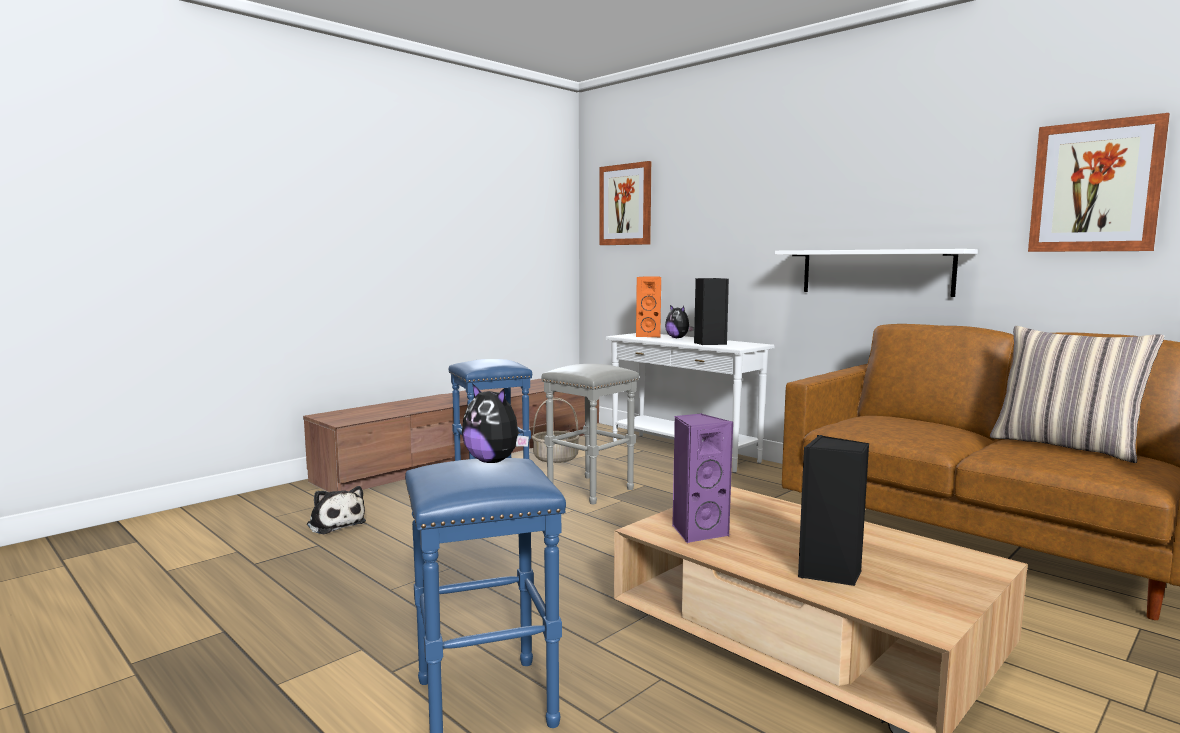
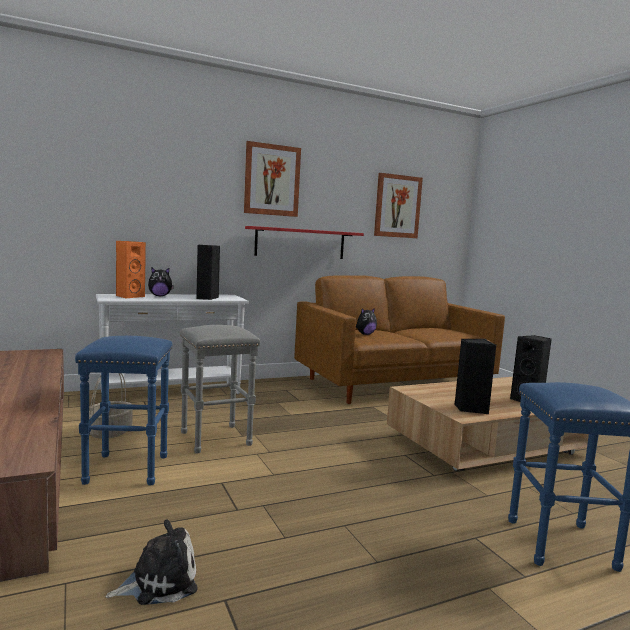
camera: 70 degrees left, 0 degrees up
(494, 461) = (566, 384): plush toy -> plush toy (365, 334)
(625, 205) = (64, 166): picture -> picture (272, 180)
(697, 532) = (470, 408): purple speaker -> black speaker
(875, 272) = (300, 243): white shelf -> red shelf
(1066, 446) = (427, 329): pillow -> none

